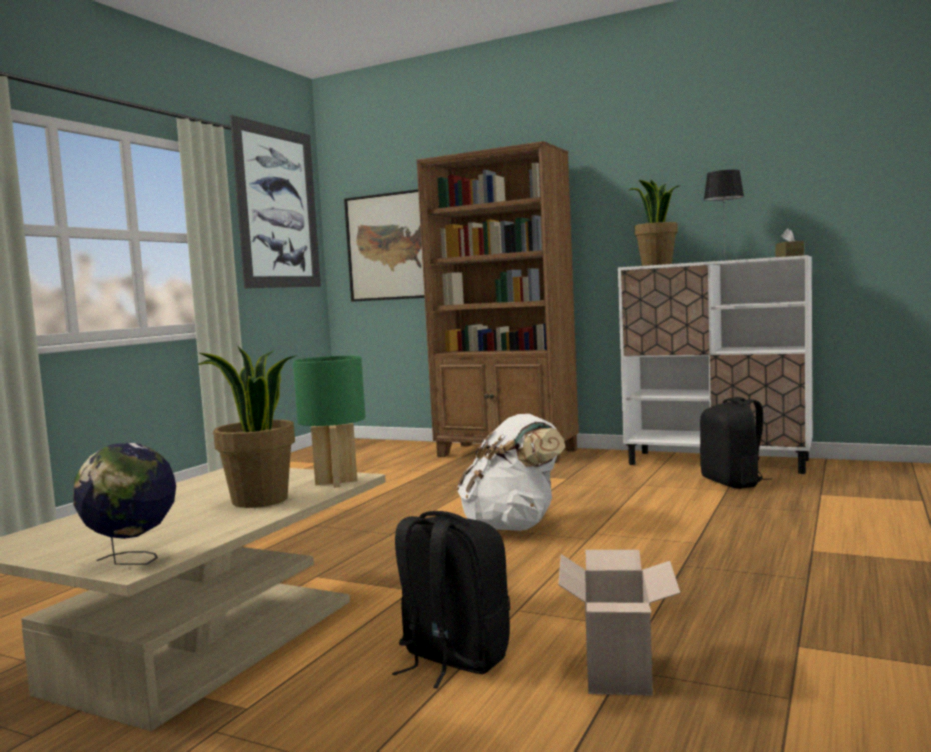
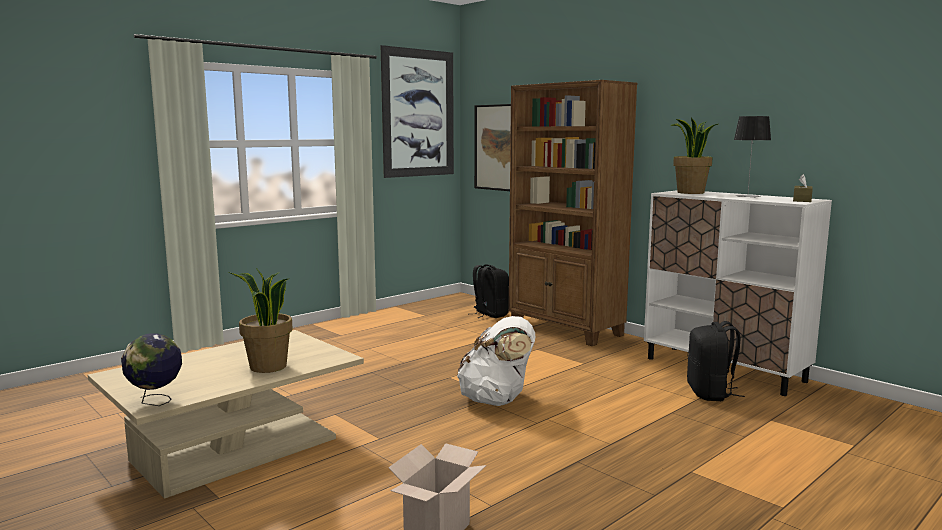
camera: 20 degrees right, 5 degrees up
(337, 482) = (327, 360): green table lamp -> none
(452, 659) = (352, 496): black backpack -> black backpack (489, 314)

